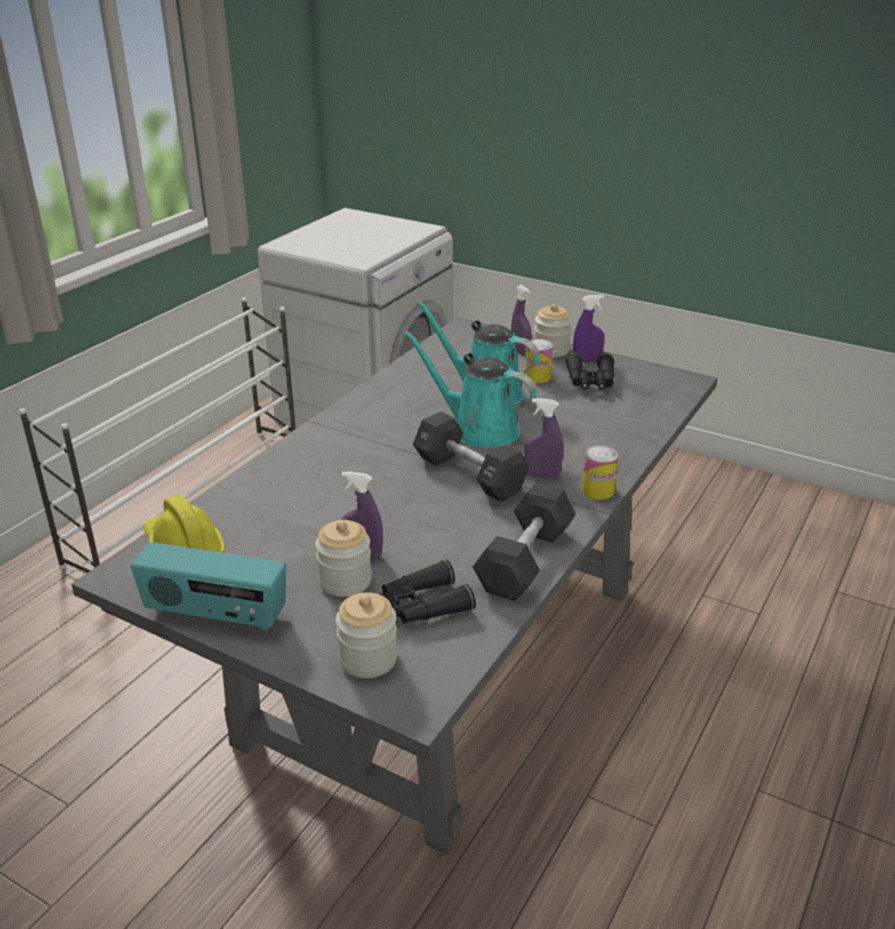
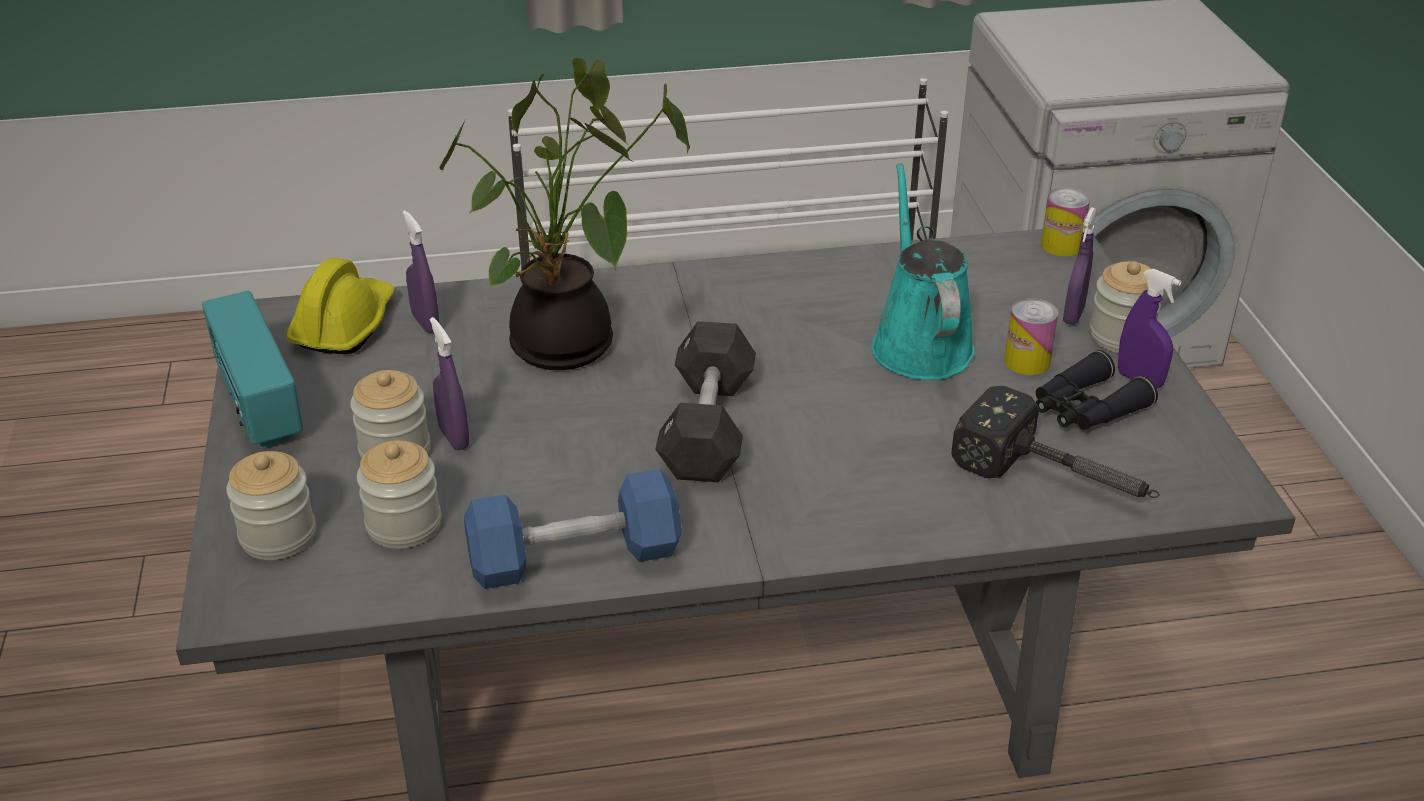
camera: 50 degrees right, 5 degrees up
(337, 484) = (568, 349): none -> potted plant
(421, 606) = (404, 525): black binoculars -> jar
(479, 429) = (822, 382): turquoise watering can -> none
(525, 560) = (575, 557): black dumbbell -> blue dumbbell
(542, 475) = (780, 482): purple spray bottle -> purple spray bottle (425, 323)
(598, 490) = (805, 544): can -> can (1061, 245)
(630, 410) = (1058, 479): none -> hammer

